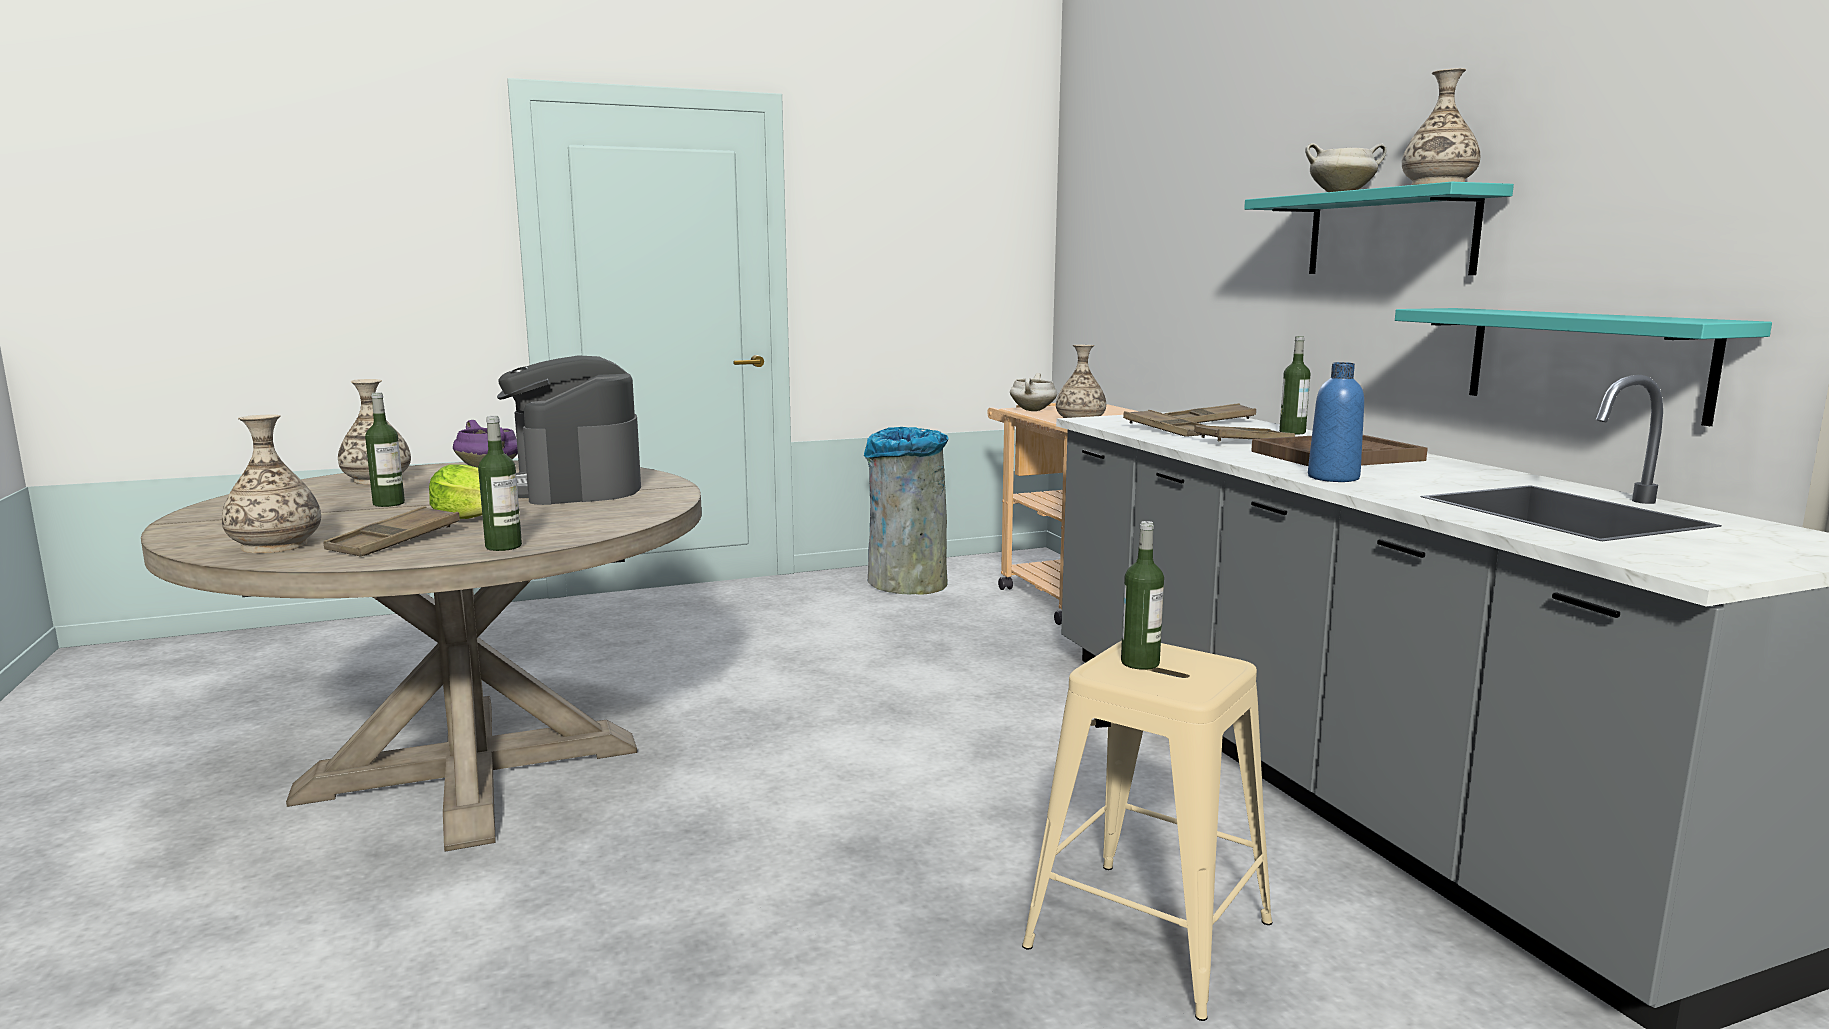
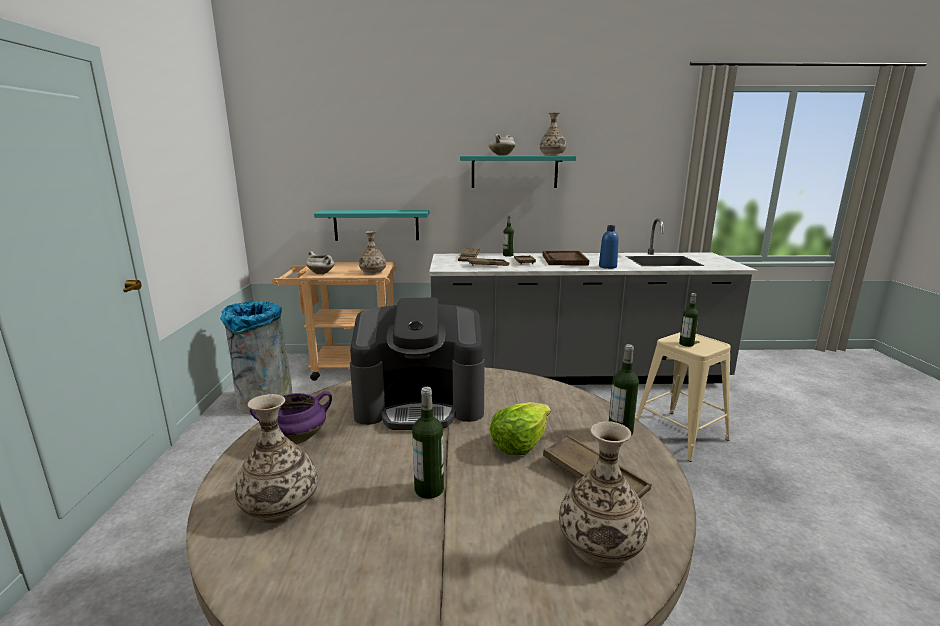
camera: 70 degrees left, 5 degrees up
(1585, 361) = (600, 215): turquoise shelf -> turquoise shelf (376, 225)

